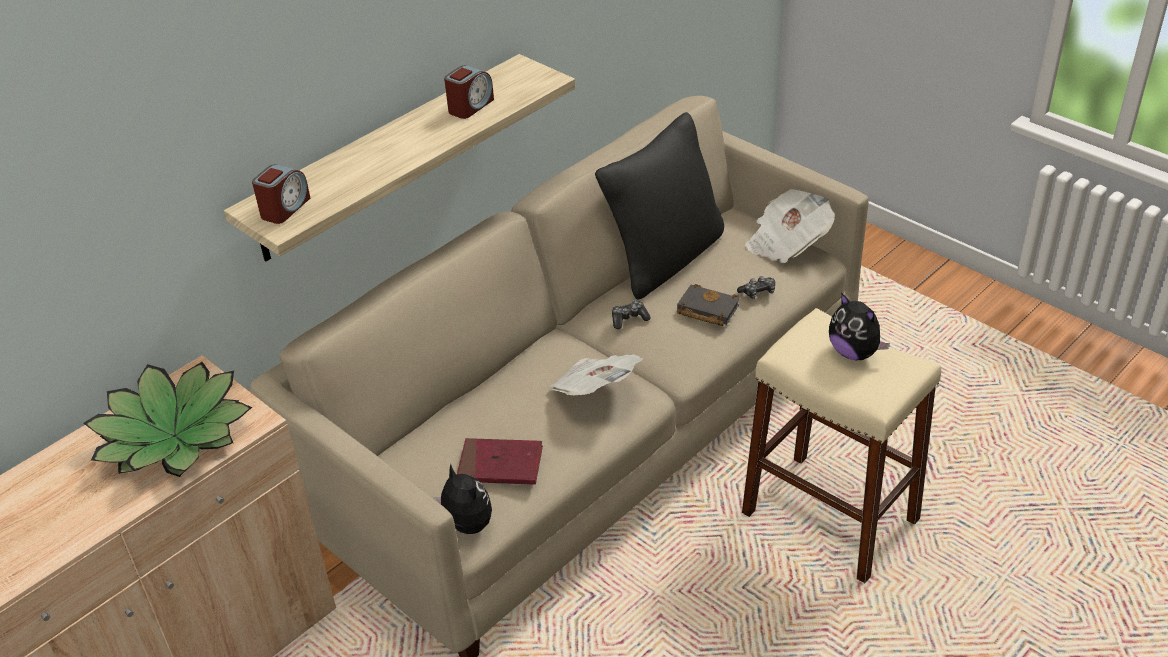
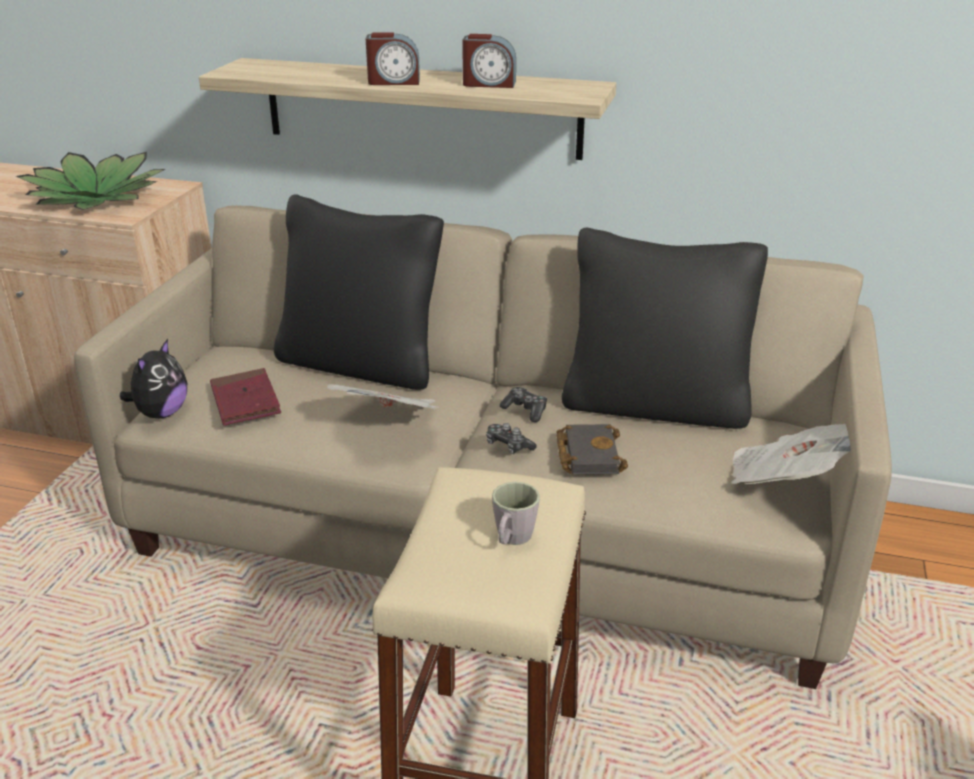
camera: 60 degrees right, 10 degrees down
(285, 208) = (255, 68): alarm clock -> alarm clock (394, 82)
(486, 384) = (361, 364): none -> black pillow
(758, 292) = (659, 483): game controller -> game controller (508, 446)
(854, 352) = (512, 539): plush toy -> grey mug

